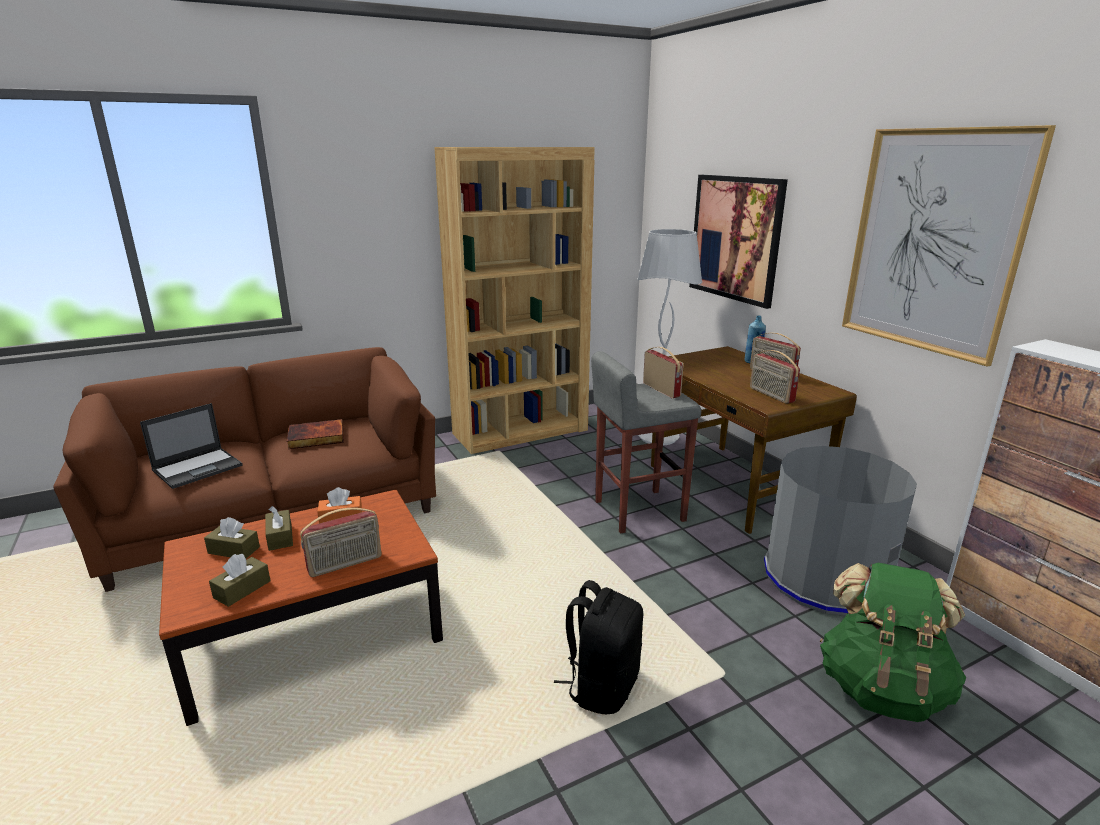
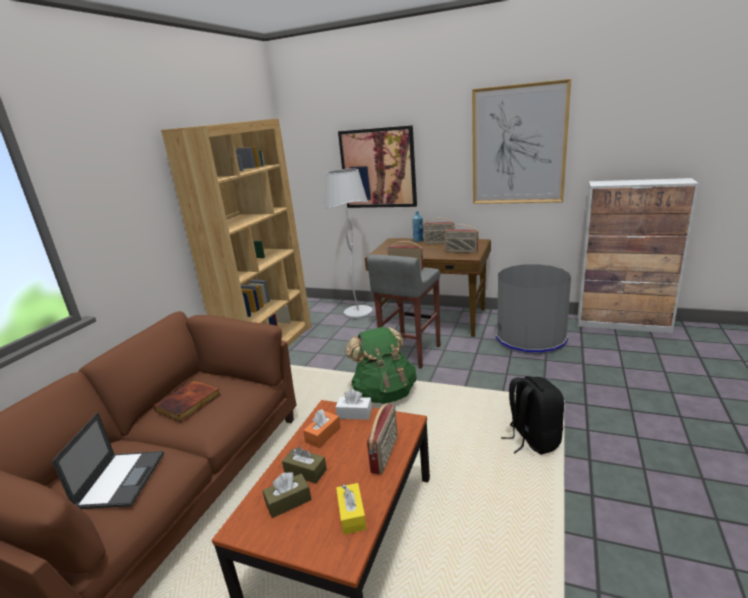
camera: 40 degrees left, 0 degrees up
(242, 589) = (352, 514): brown tissue box -> yellow tissue box
(392, 516) = (354, 414): none -> white tissue box
(881, 688) = (611, 368): green backpack -> green backpack (384, 393)

